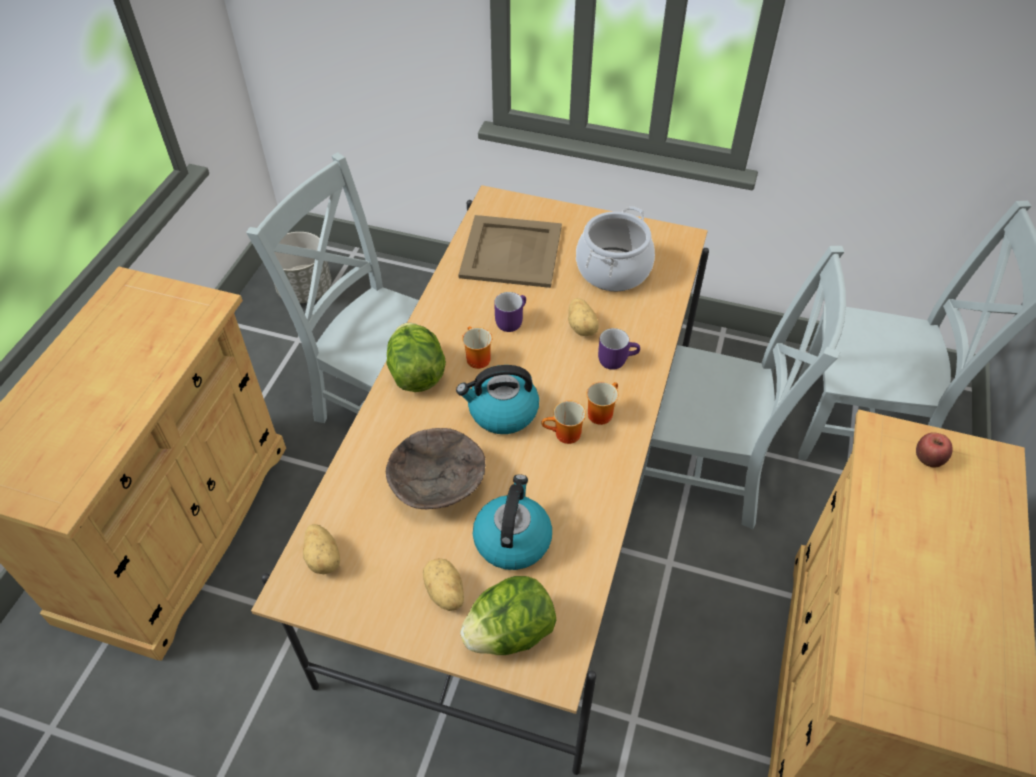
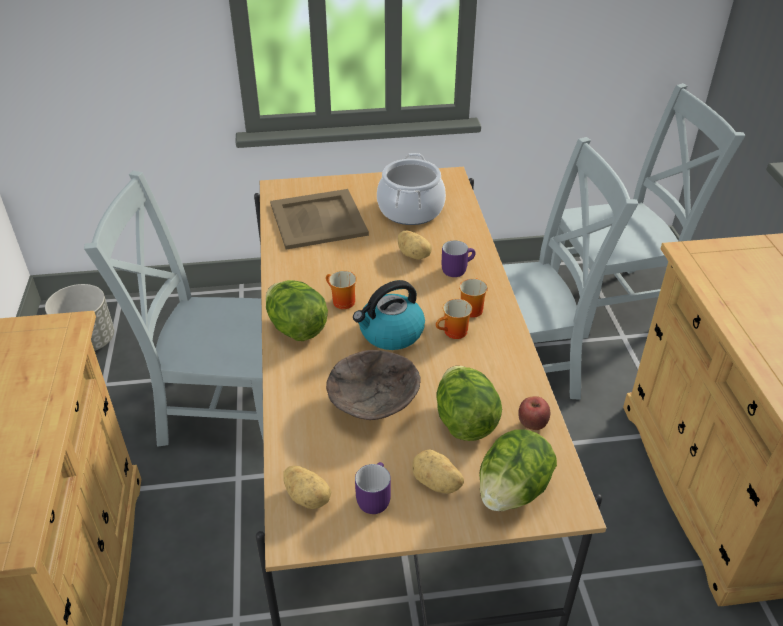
camera: 25 degrees left, 10 degrees down
(510, 320) = (351, 266): purple mug -> purple mug (372, 496)
(512, 539) = (464, 422): kettle -> lettuce
(927, 460) = (731, 259): apple -> apple (532, 425)

